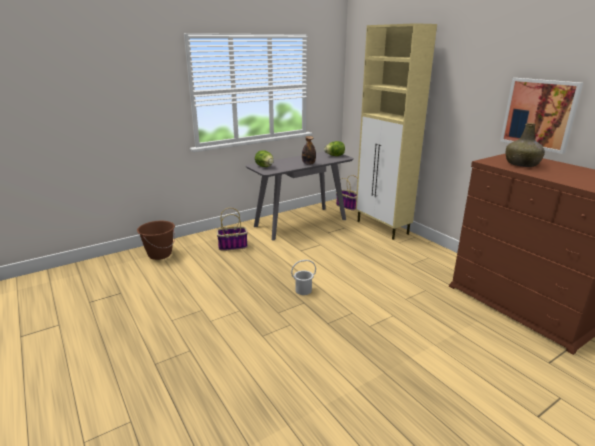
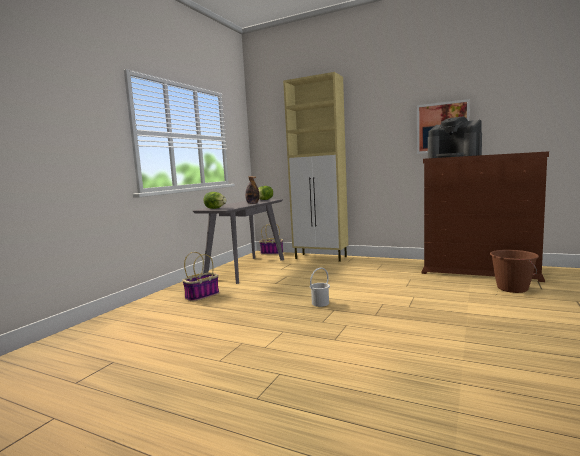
camera: 30 degrees left, 15 degrees down
(160, 254) = (121, 321): brown bucket -> brown bucket (512, 288)
(522, 164) = (454, 156): green bottle -> coffee machine

